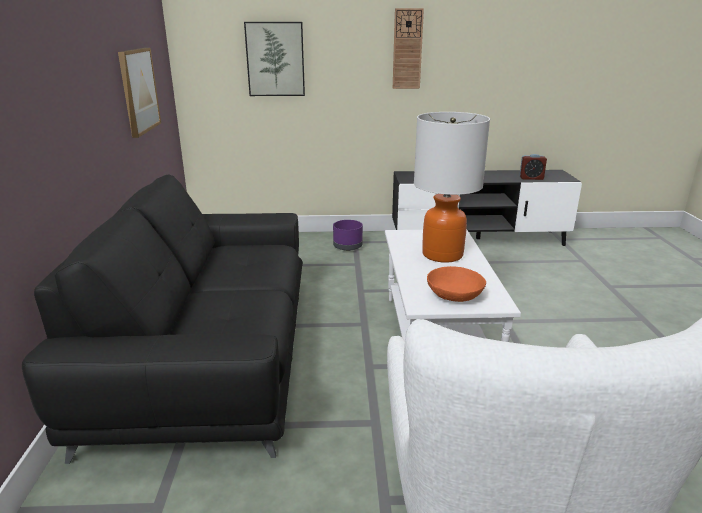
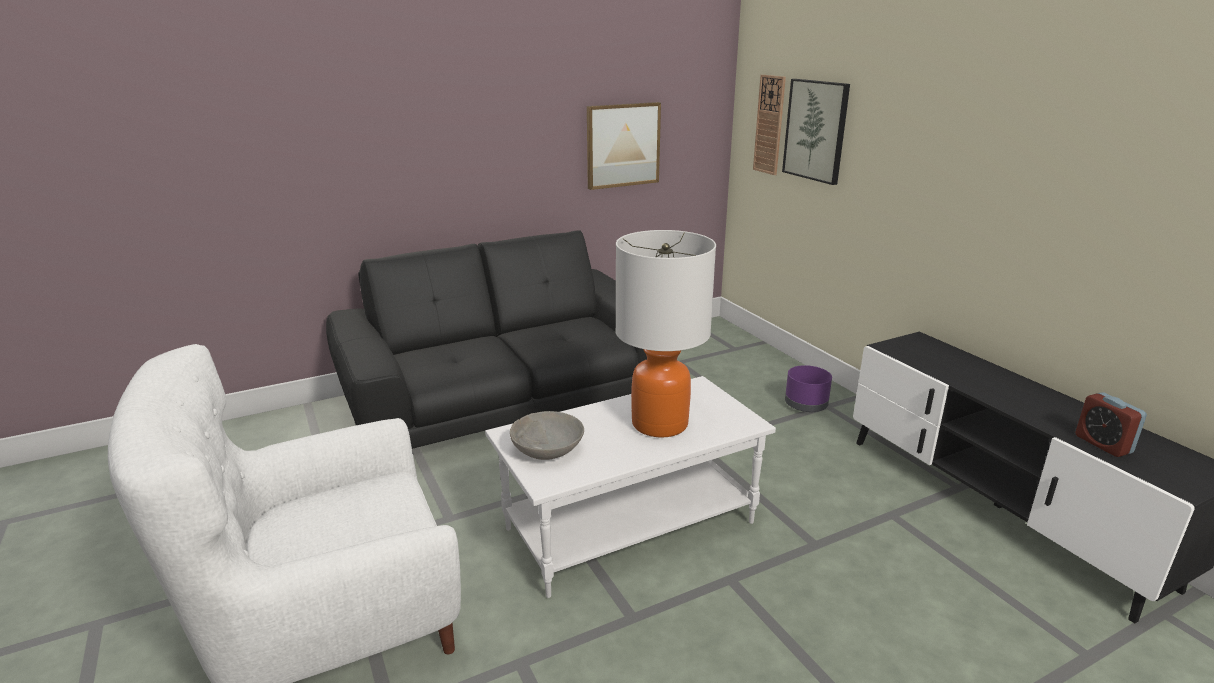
camera: 65 degrees right, 0 degrees up
(407, 49) = (974, 142): wall clock -> wall clock (769, 125)
(455, 295) = (547, 450): orange bowl -> grey bowl

